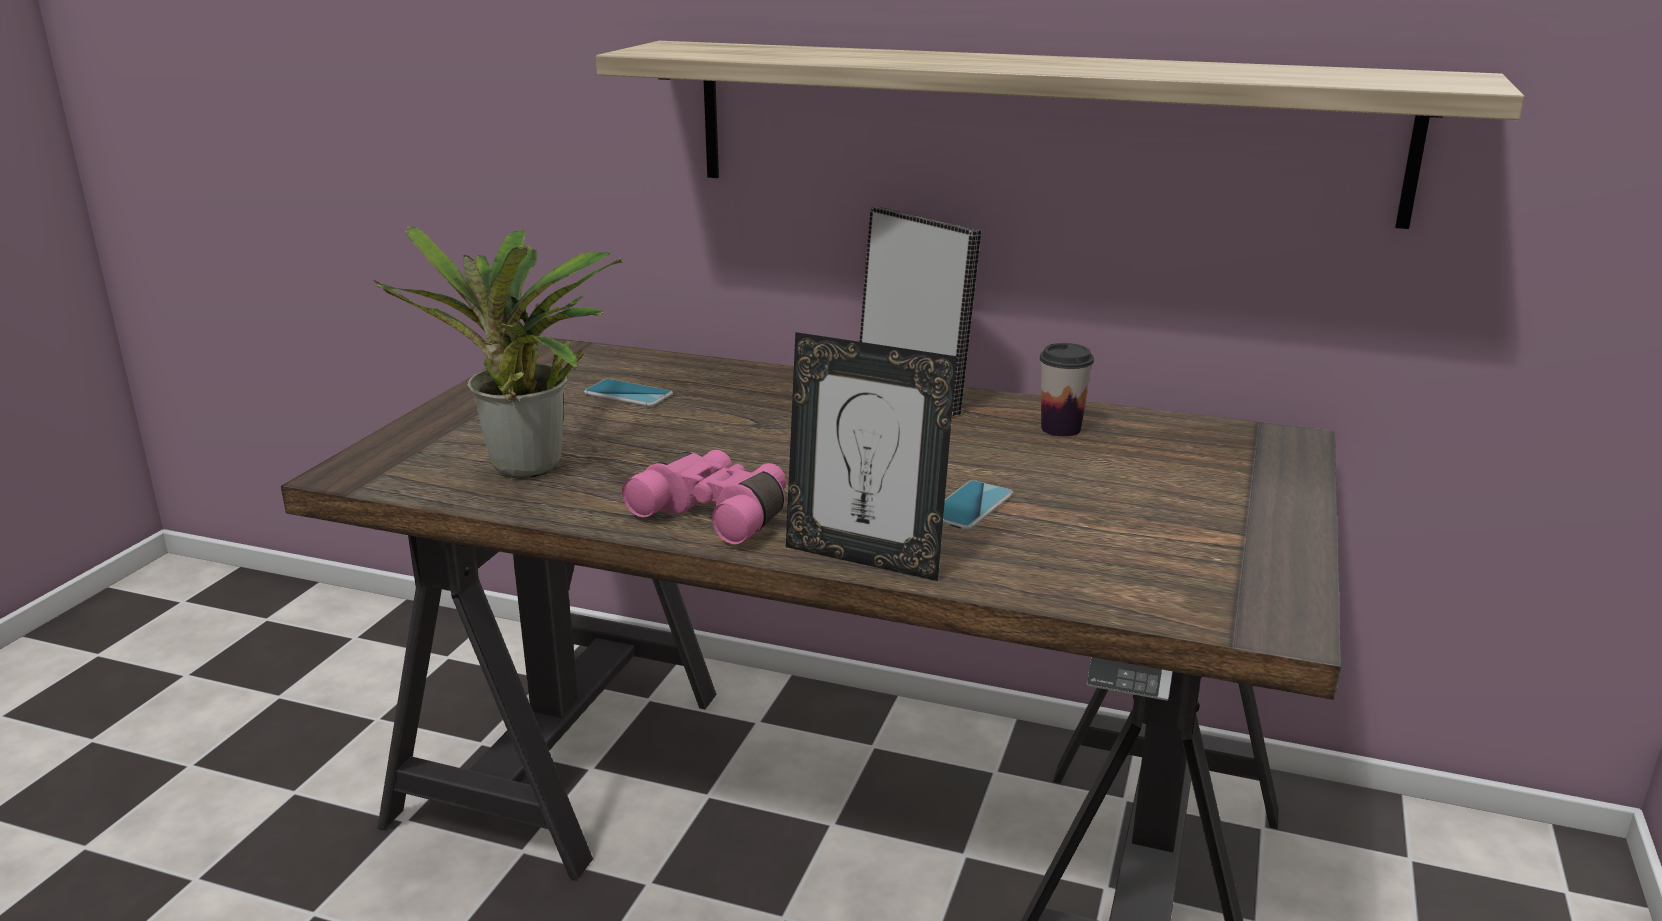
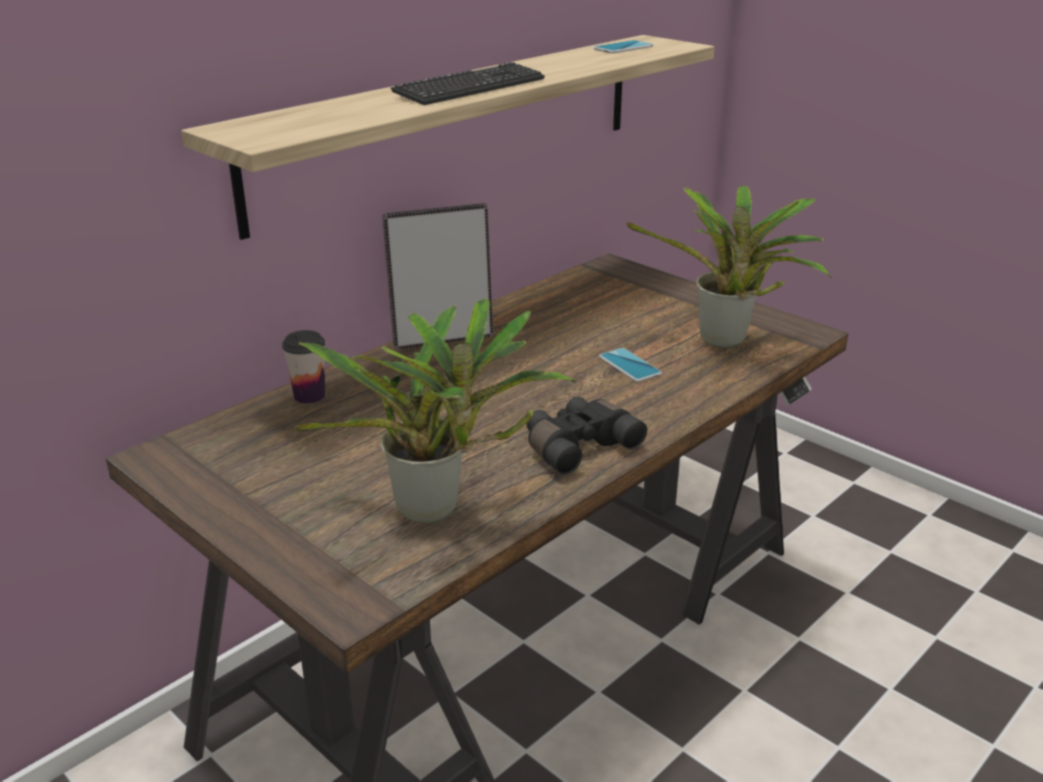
camera: 65 degrees left, 5 degrees up
(628, 394) = (316, 440): phone -> phone (623, 48)
(717, 513) = (577, 446): pink binoculars -> black binoculars
(865, 557) = (675, 412): picture frame -> none
(967, 61) = (470, 88): none -> keyboard
(1061, 428) = (542, 312): cup -> cup (309, 396)
(1134, 561) = (725, 343): none -> potted plant

